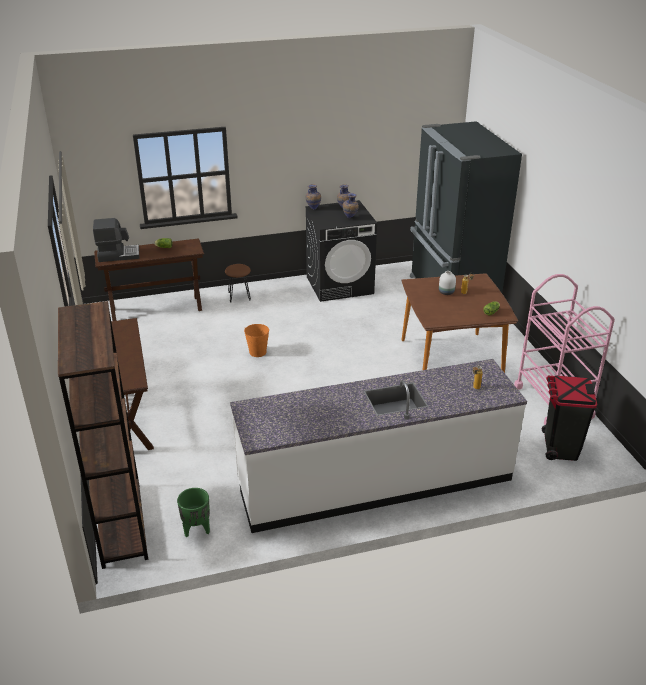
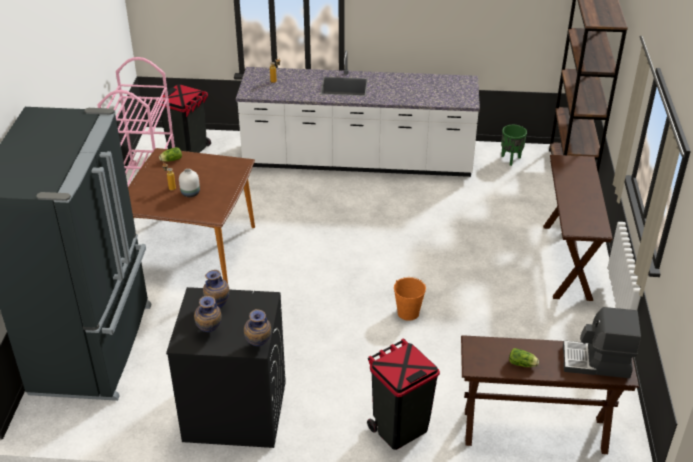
camera: 160 degrees left, 5 degrees up
(239, 296) = (399, 428): brown stool -> black trash can

